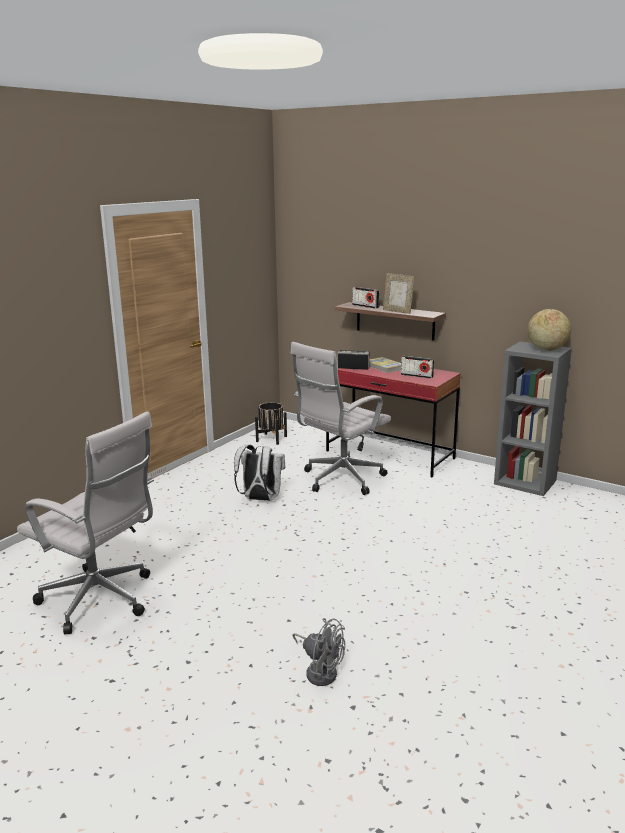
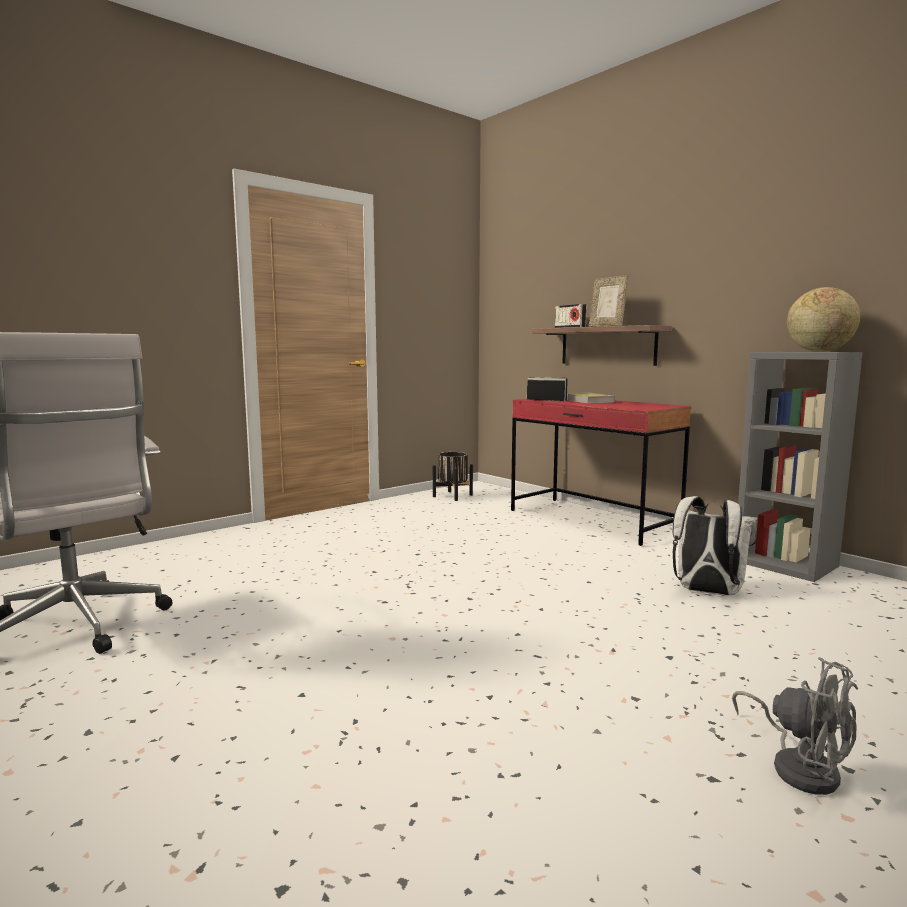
camera: 15 degrees right, 10 degrees down
(260, 499) = (391, 545): white backpack -> white backpack (706, 592)
(320, 671) = (280, 793): grey fan -> grey fan (799, 766)
(340, 480) = (510, 537): white office chair -> none
(416, 376) = (626, 405): radio -> none

